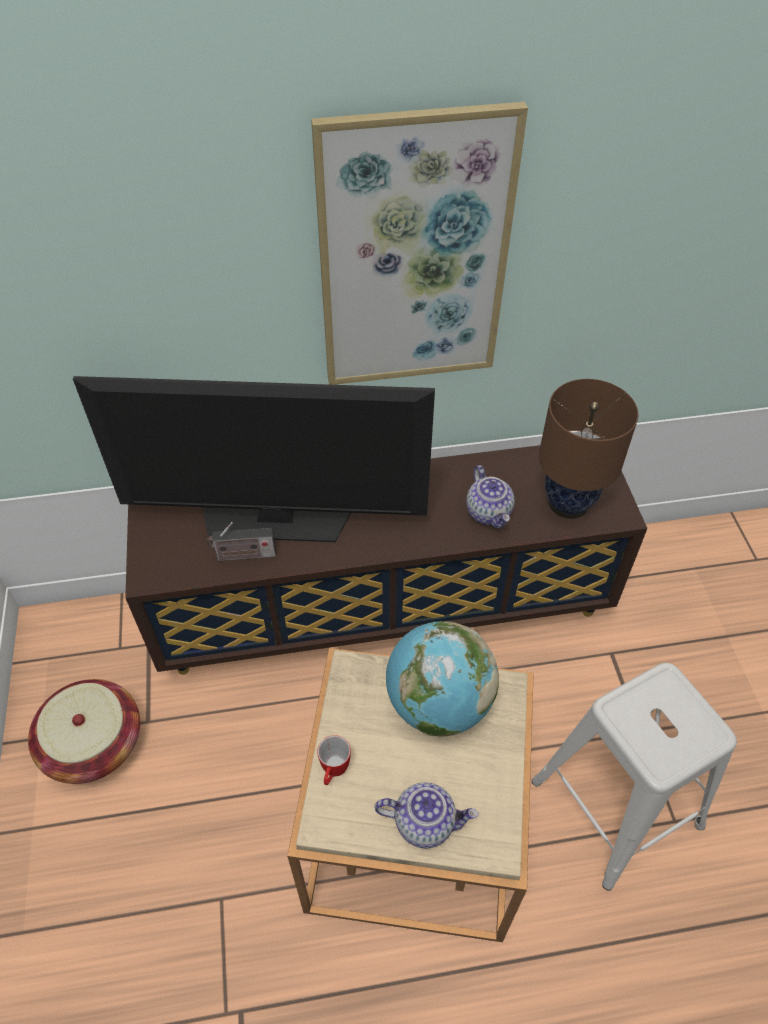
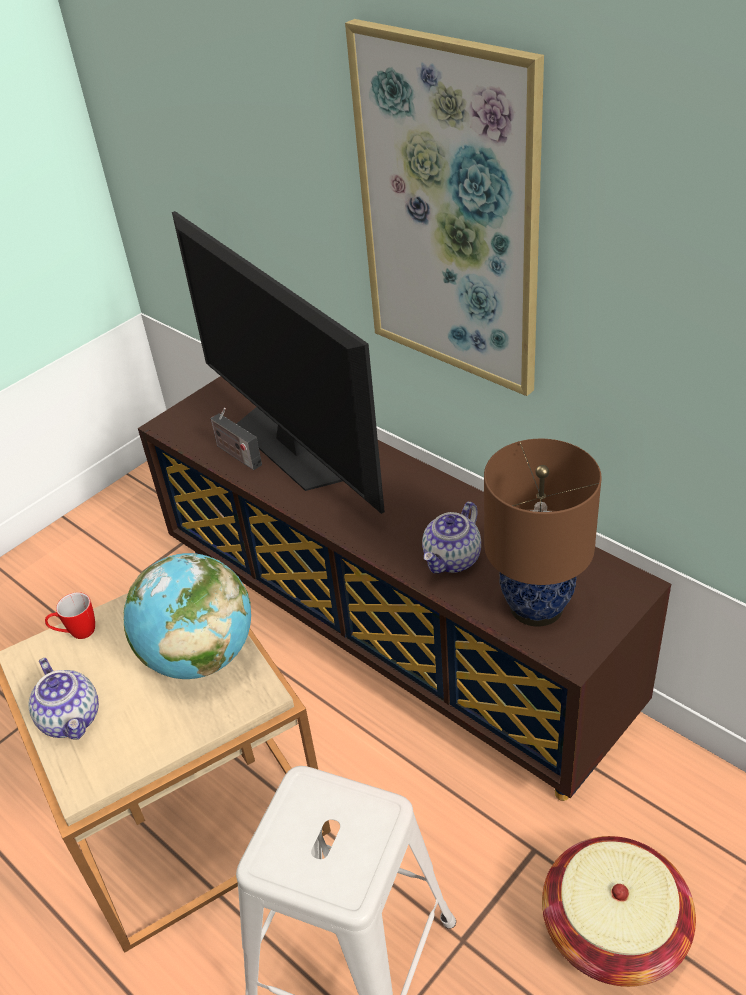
camera: 55 degrees right, 10 degrees down
(93, 743) = (99, 558): basket -> basket (613, 929)

